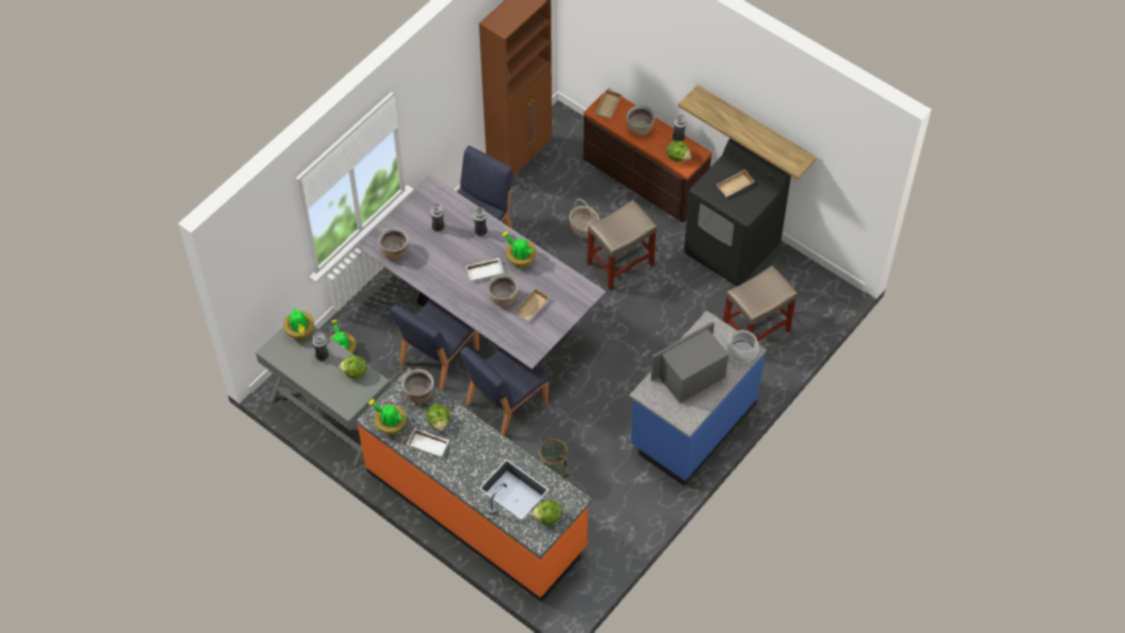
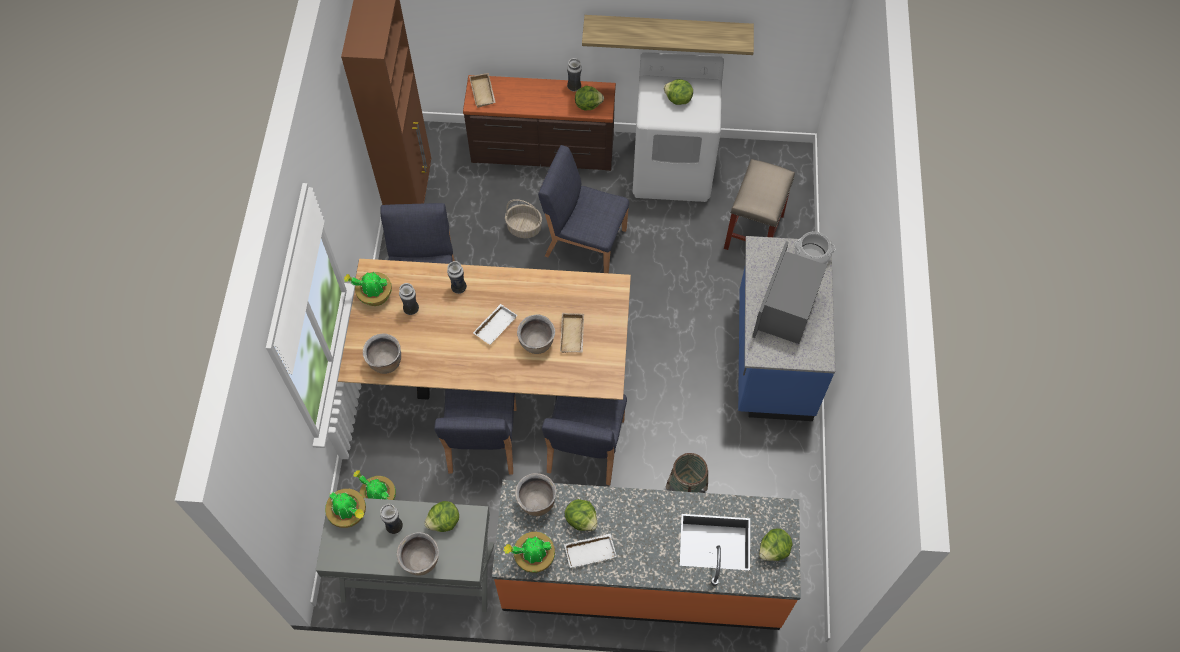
camera: 35 degrees left, 5 degrees up
(482, 316) = (494, 373): grey dining table -> brown dining table
(520, 259) = (521, 292): potted plant -> potted plant (374, 296)
(621, 263) = (584, 241): beige stool -> blue chair
(640, 129) = (531, 97): brown cooking pot -> brown cooking pot (421, 561)
(732, 248) = (673, 169): black washing machine -> white washing machine
(735, 186) = (678, 99): beige tray -> lettuce

